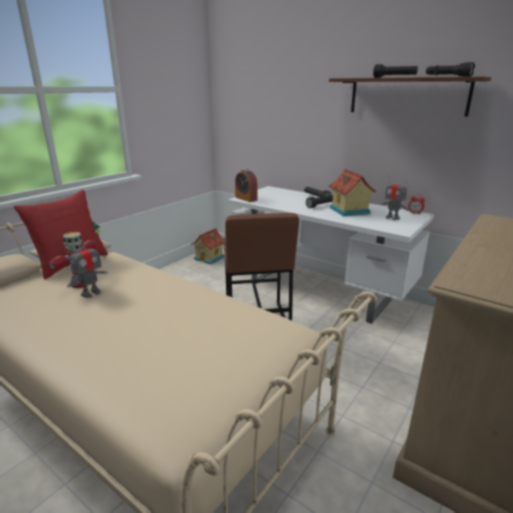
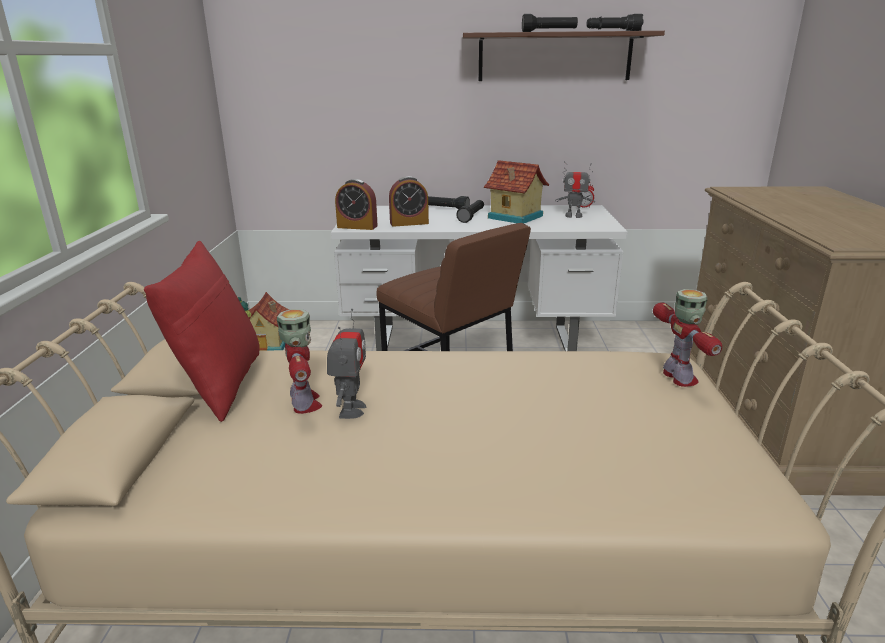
camera: 35 degrees left, 0 degrees up
(273, 345) = (679, 378): none -> toy robot
(277, 202) = (409, 223): none -> alarm clock

